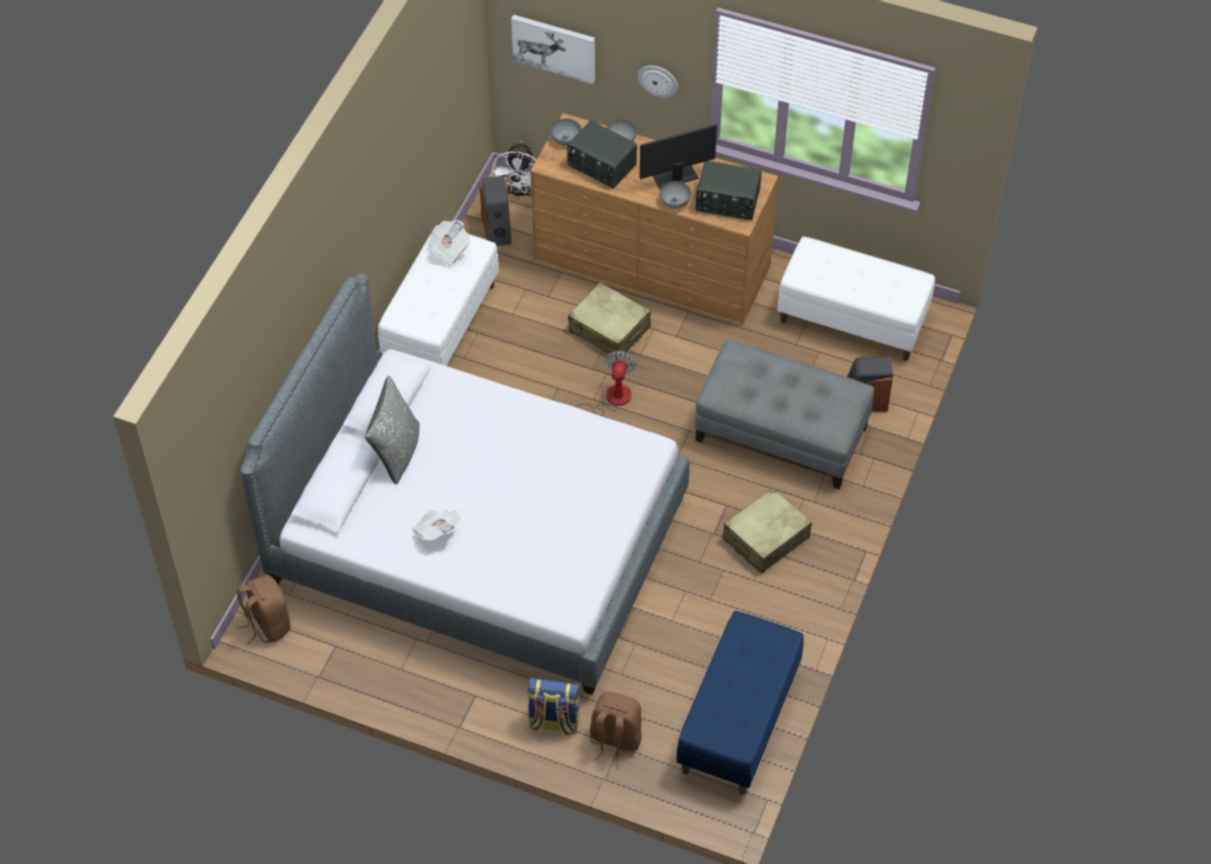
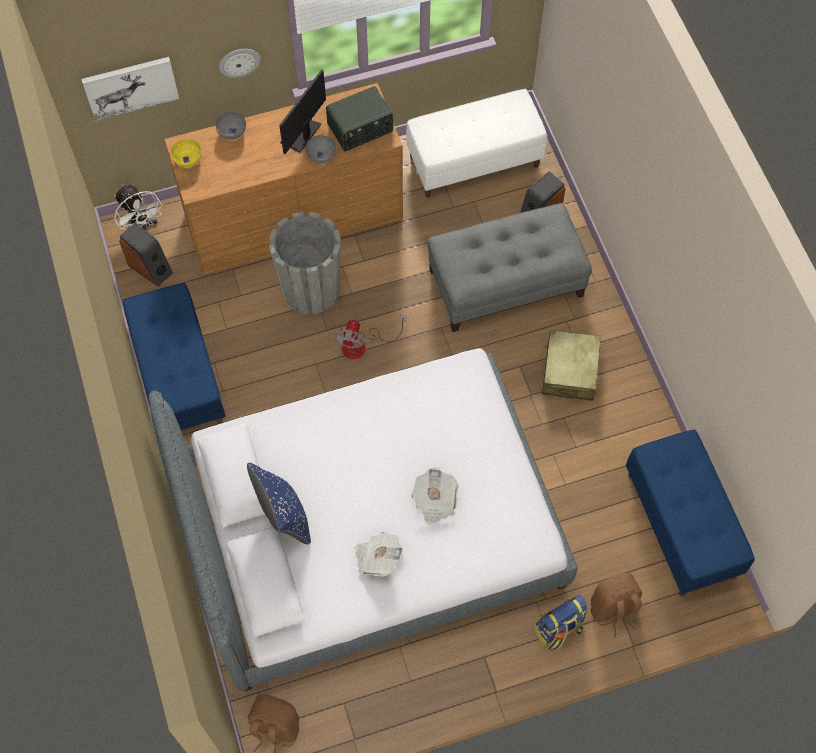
camera: 40 degrees left, 10 degrees up
(397, 452) = (284, 516): grey pillow -> blue pillow
(441, 324) = (179, 376): white bench -> blue bench
(446, 252) = (153, 316): newspaper -> newspaper (434, 501)
(565, 139) = (188, 159): grey bowl -> yellow bowl
(601, 166) = (237, 163): radio -> none
(609, 329) = (311, 289): beige suitcase -> grey planter
(610, 399) = (362, 345): fan -> fan turned 135 degrees counterclockwise

